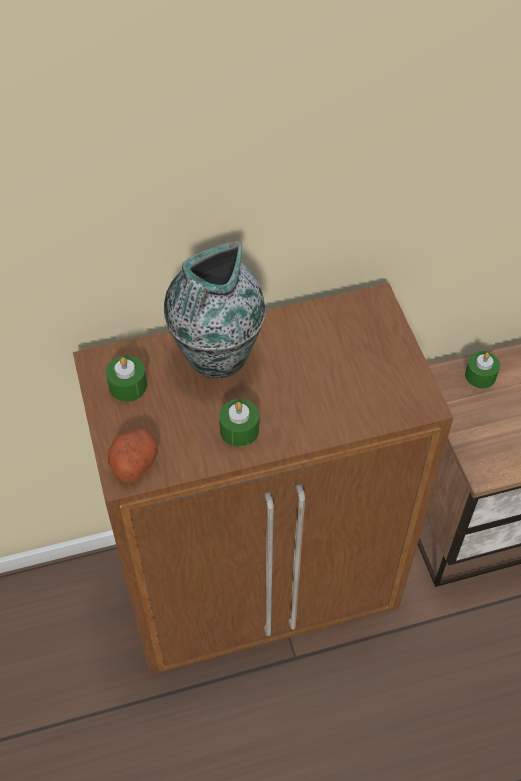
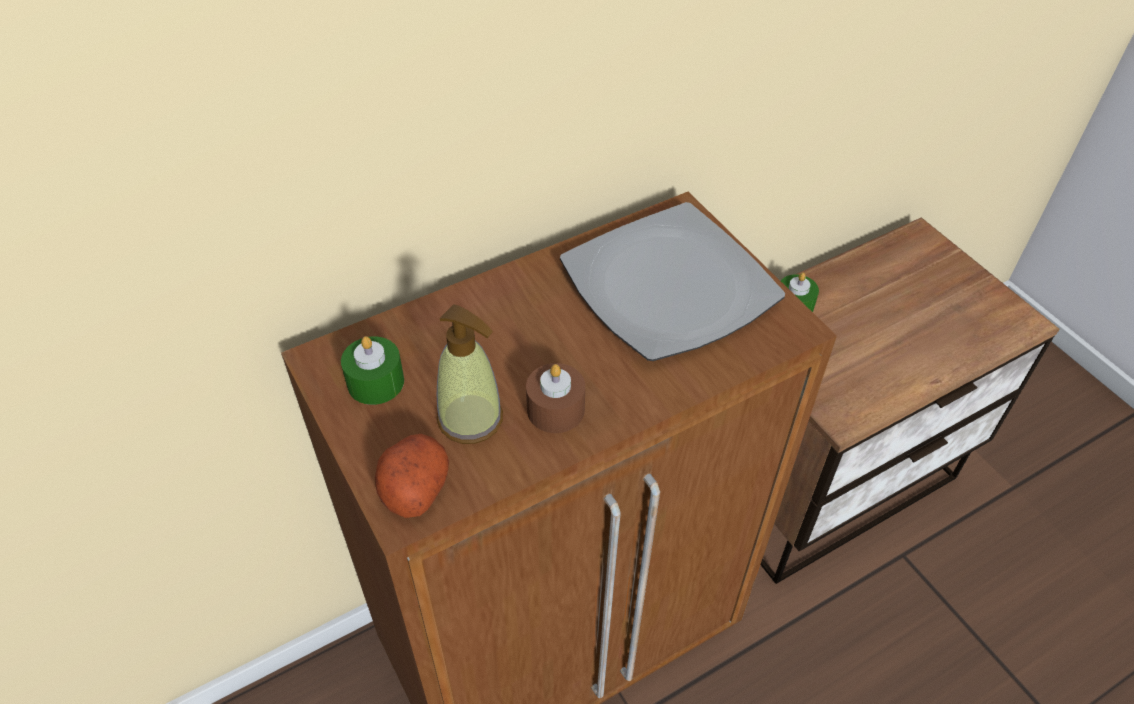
camera: 15 degrees left, 5 degrees down
(182, 424) = (471, 419): none -> soap dispenser
(216, 357) = (492, 321): vase -> none
(239, 429) = (555, 409): green candle -> brown candle
(348, 355) = (669, 285): none -> plate

